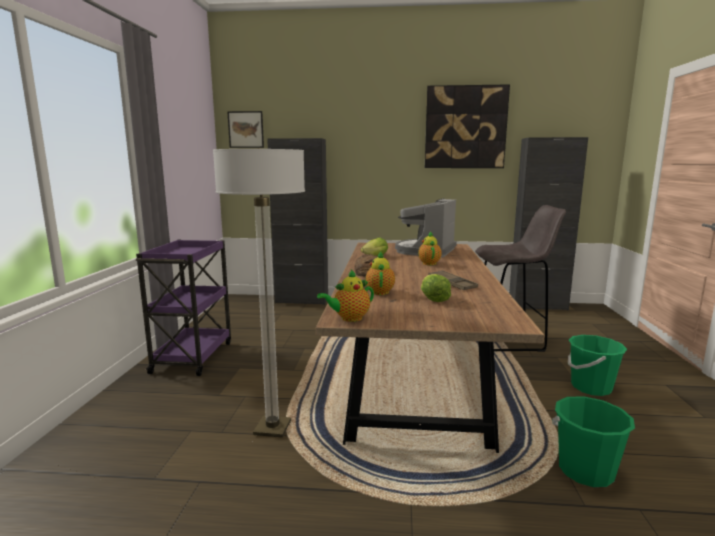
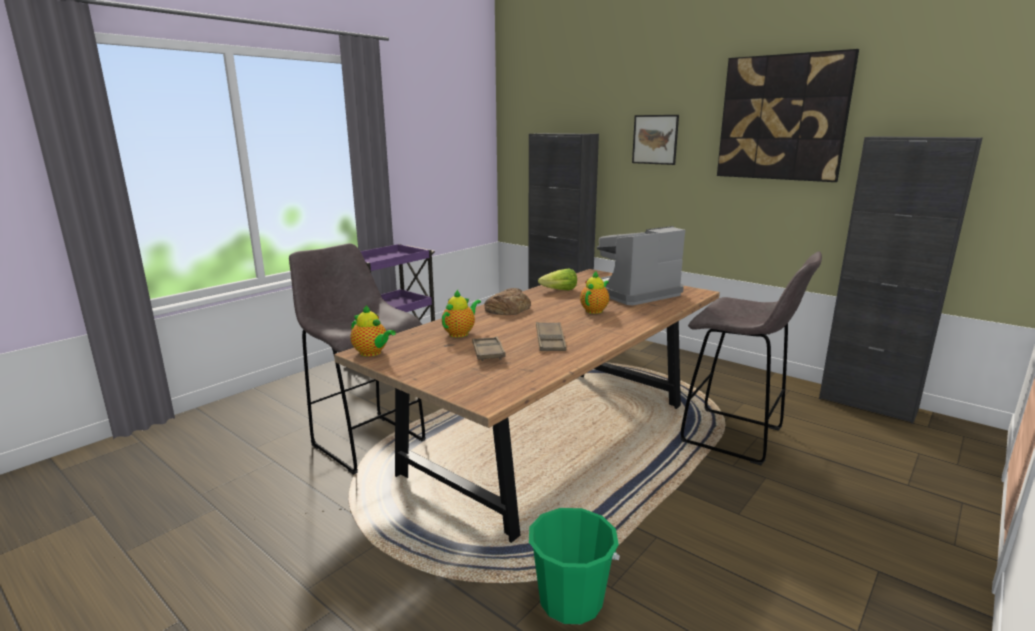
camera: 35 degrees right, 5 degrees up
(246, 129) = (522, 120): picture -> picture (655, 139)
(272, 428) = (366, 441): floor lamp -> grey stool
(349, 318) = (372, 353): teapot -> teapot turned 150 degrees counterclockwise
(433, 298) = (488, 352): lettuce -> brown tray
(591, 387) = (746, 528): green bucket -> none

